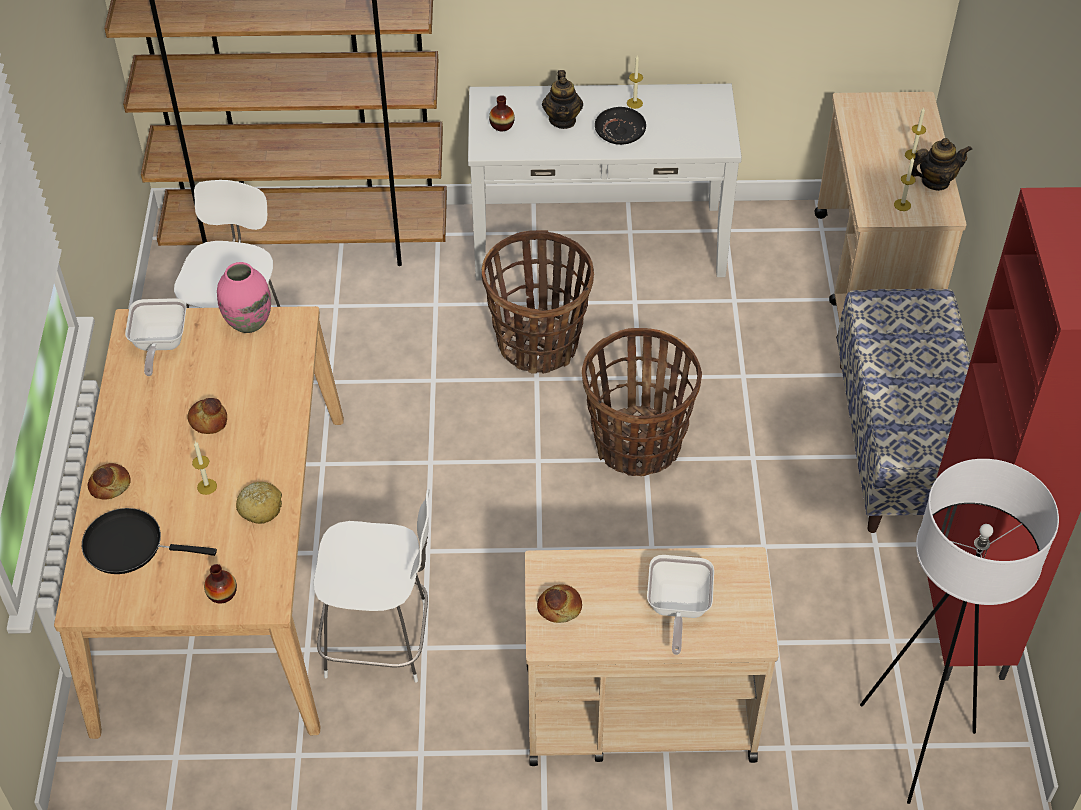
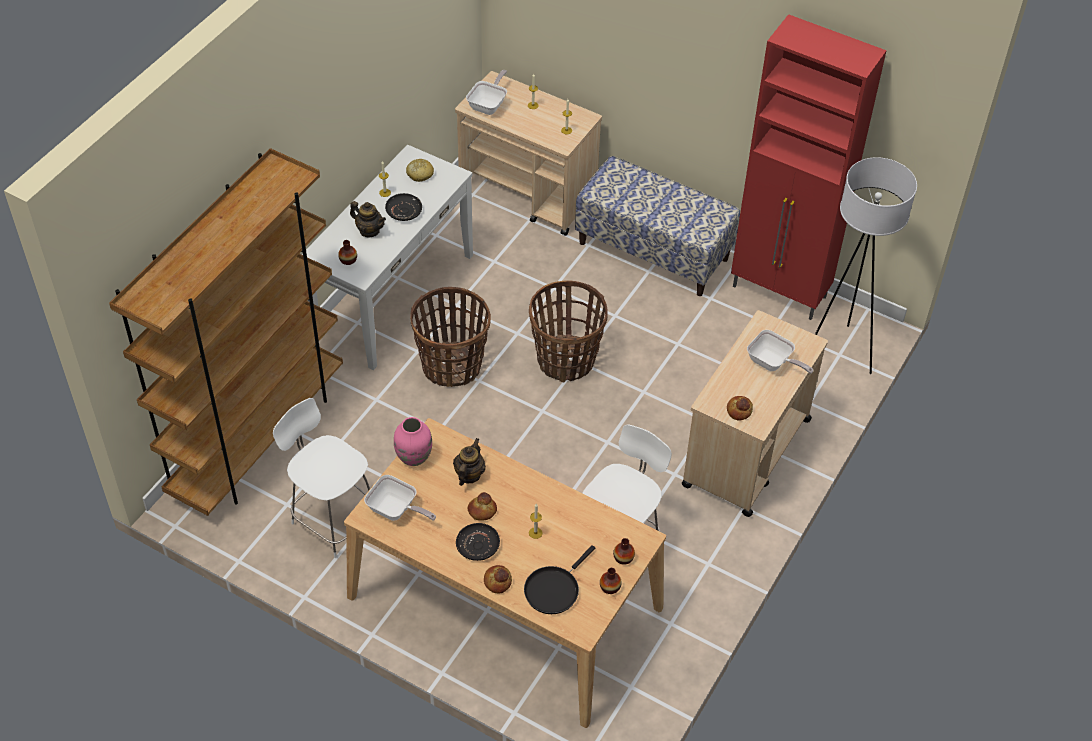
camera: 60 degrees left, 0 degrees up
(153, 442) = (478, 546): none -> black plate
(166, 601) = (610, 587): none -> vase
(260, 508) = (571, 513): bread -> bread (419, 174)
(871, 118) = (489, 105): none -> frying pan
(935, 181) = (560, 108): teapot -> teapot (469, 475)

